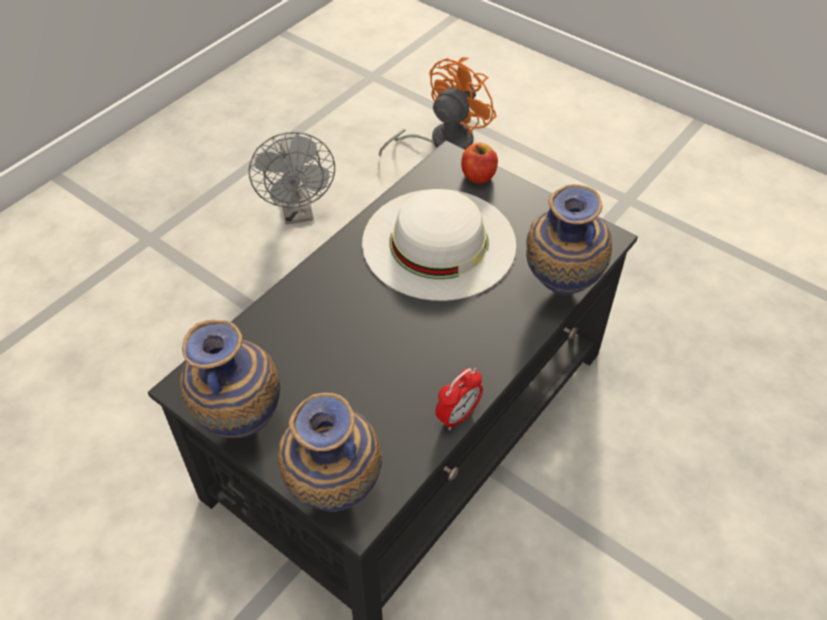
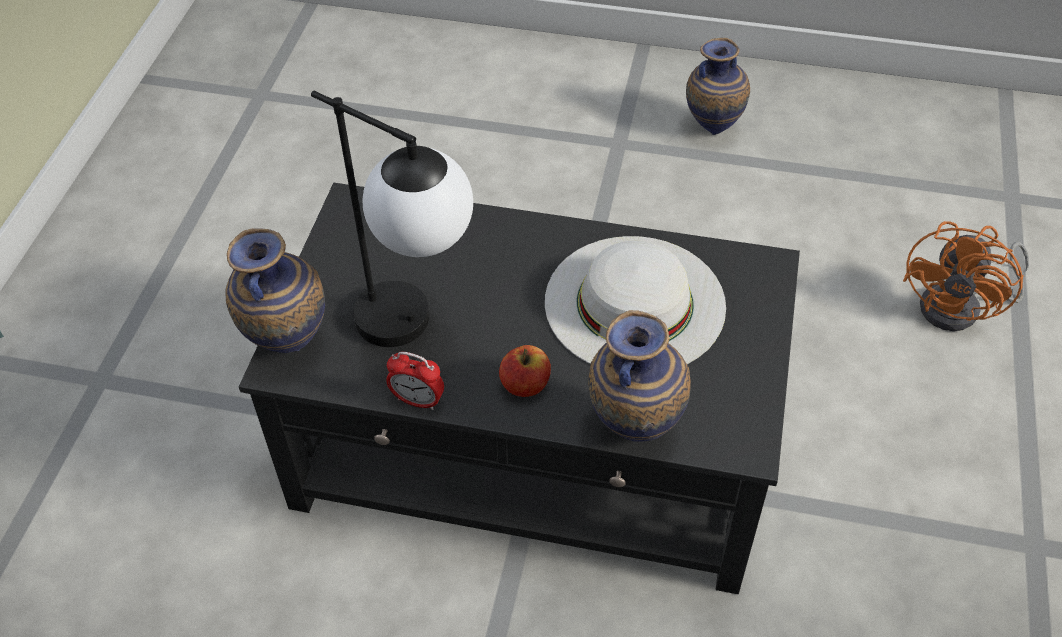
camera: 65 degrees right, 0 degrees up
(241, 426) = (328, 254): vase -> vase (712, 128)
(298, 213) = (739, 233): grey fan -> none
(380, 389) = (417, 331): none -> table lamp
(442, 141) = (961, 308): orange fan -> orange fan turned 105 degrees clockwise
(478, 176) = (762, 299): apple -> apple (525, 384)

